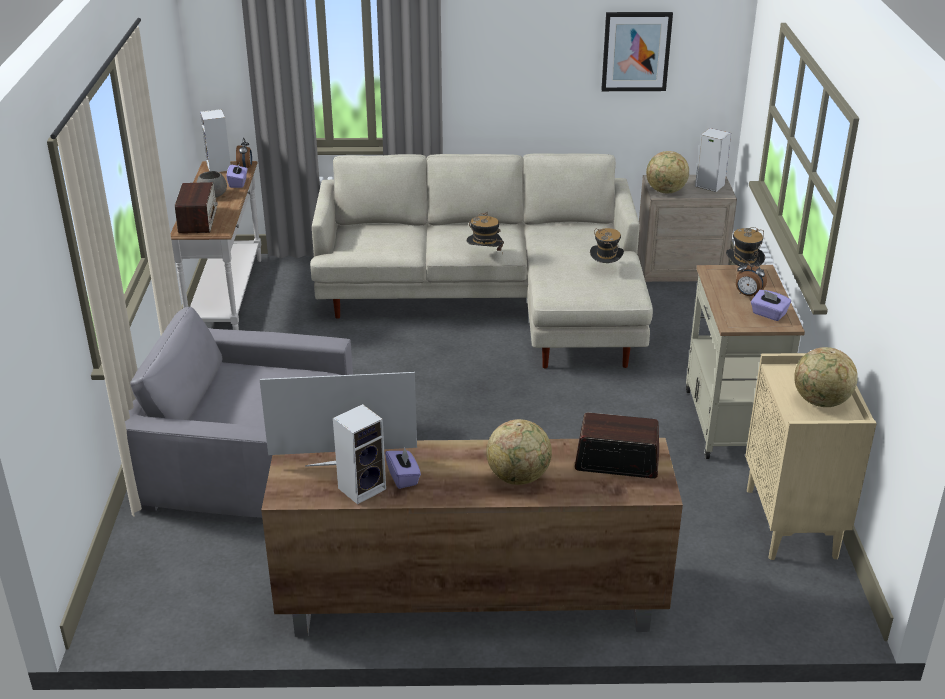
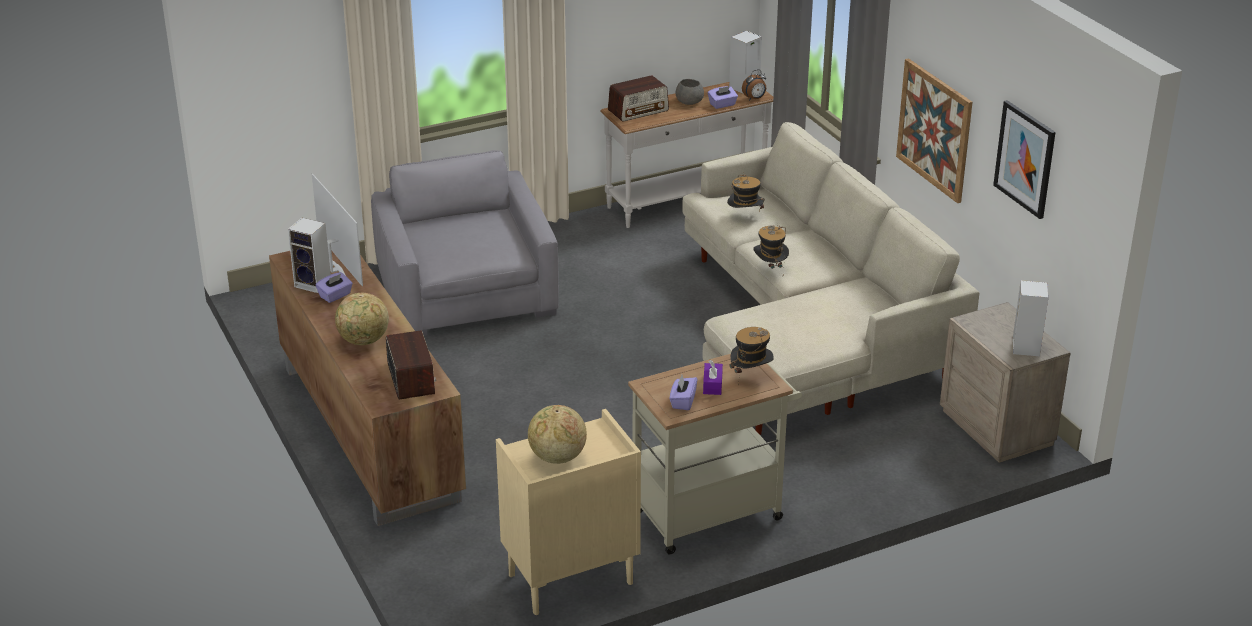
camera: 65 degrees right, 0 degrees up
(507, 82) = (934, 129): none -> picture
(605, 270) = (810, 339): hat -> hat (745, 217)
(665, 191) = (979, 323): globe -> none
(748, 295) = (712, 385): alarm clock -> purple tissue box

